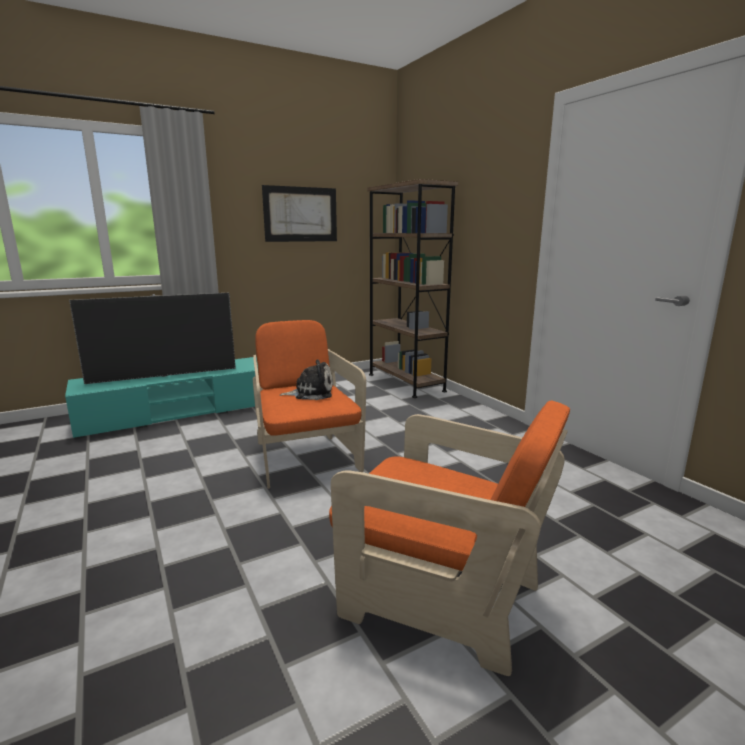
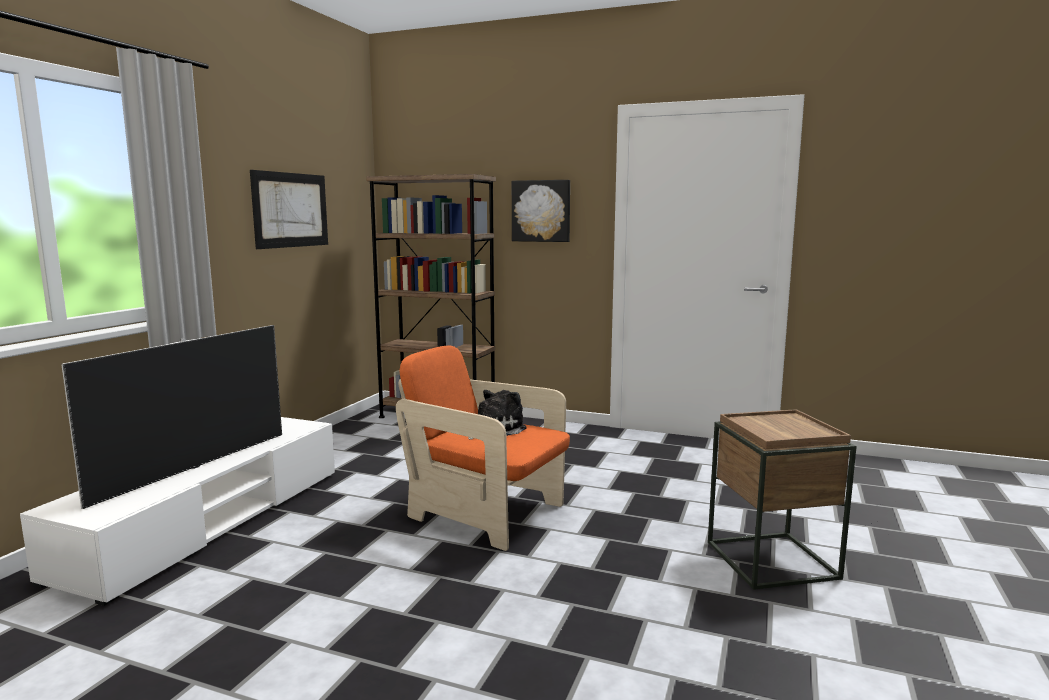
camera: 40 degrees left, 5 degrees down
(180, 412) = (209, 521): turquoise tv stand -> white tv stand
(440, 597) = (772, 560): orange armchair -> brown side table
(489, 211) = (541, 211): none -> picture

